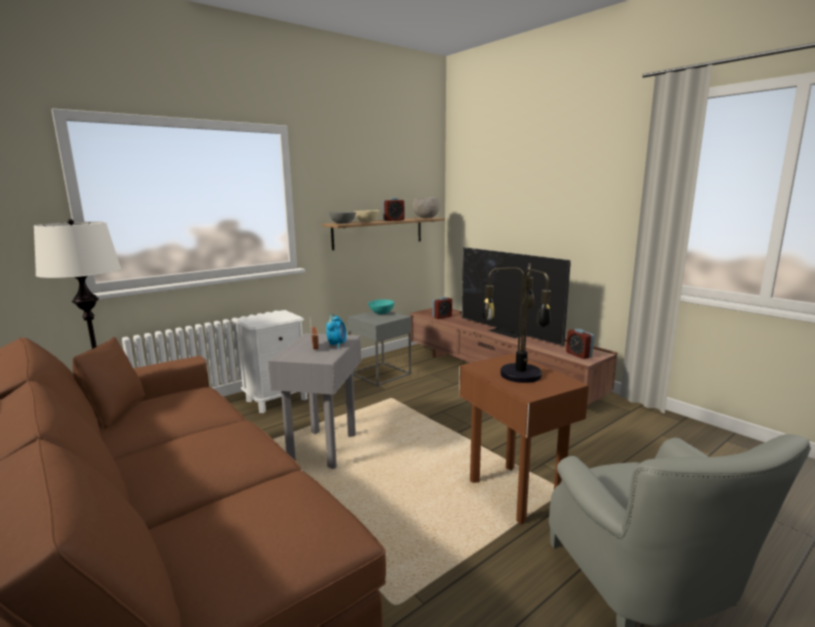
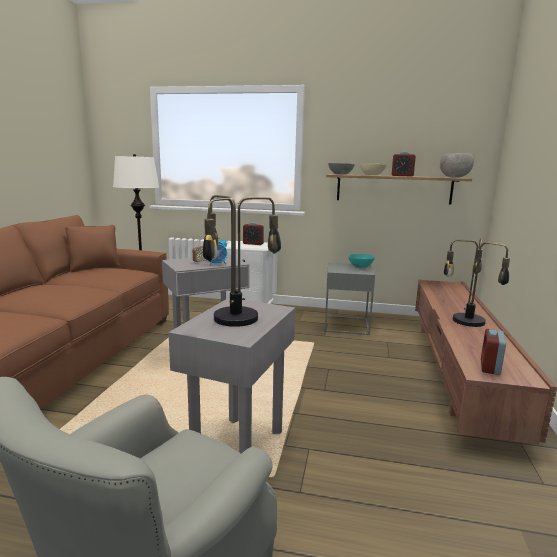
camera: 50 degrees right, 0 degrees up
(442, 317) = (438, 290): alarm clock -> alarm clock (253, 244)
(508, 332) = (468, 321): television -> table lamp
(514, 493) = (237, 447): brown side table -> grey side table

